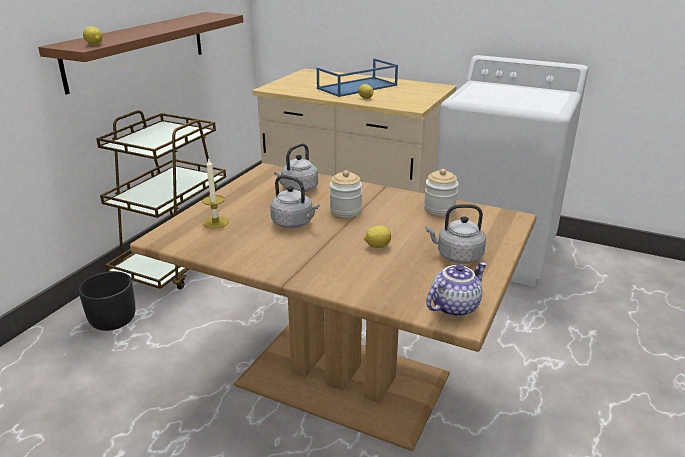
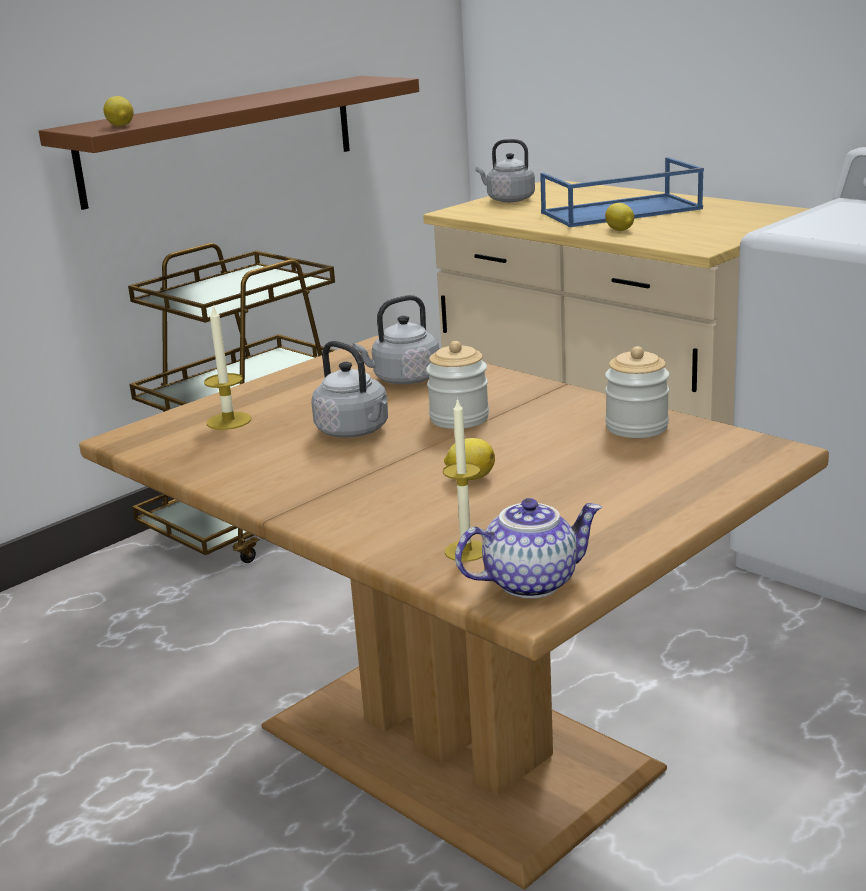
camera: 20 degrees right, 5 degrees down
(113, 320) = (119, 599): black planter -> none
(407, 291) = (466, 551): none -> candle
(457, 256) = (604, 505): grey kettle -> grey kettle (508, 200)

